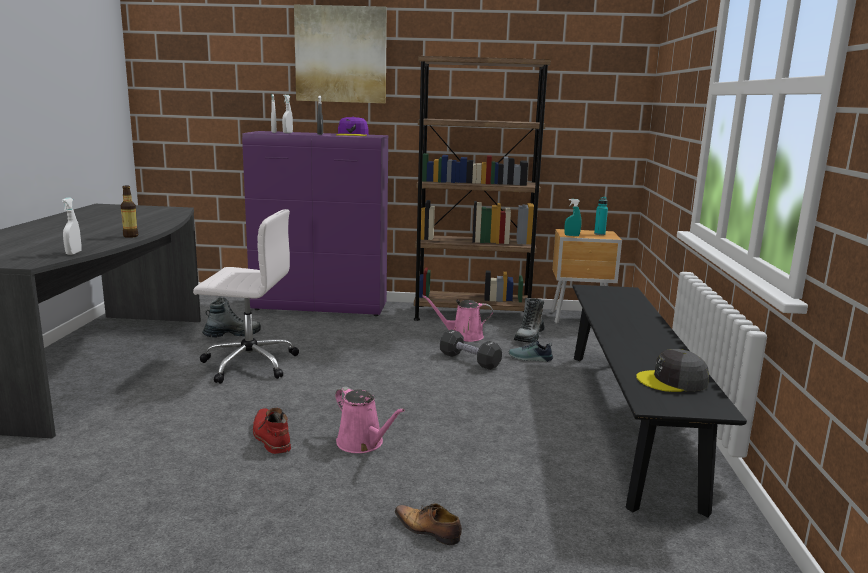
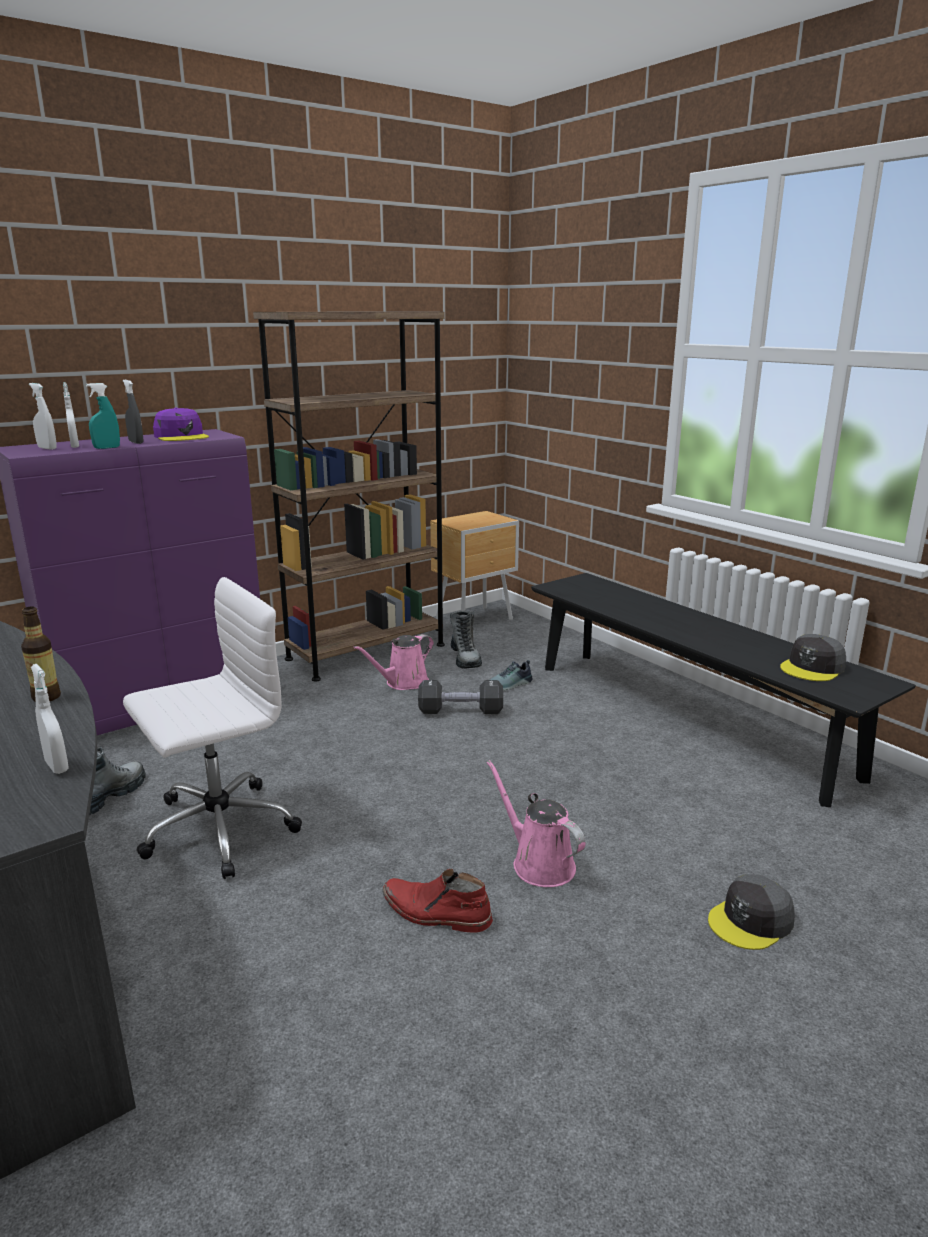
camera: 40 degrees left, 5 degrees up
(341, 55) = (120, 308): picture -> none
(363, 443) = (539, 863): pink watering can -> pink watering can turned 135 degrees counterclockwise
(428, 530) = (751, 921): shoe -> grey cap
(572, 235) = (467, 526): turquoise spray bottle -> turquoise spray bottle (107, 448)
(599, 234) = (485, 517): turquoise bottle -> none

